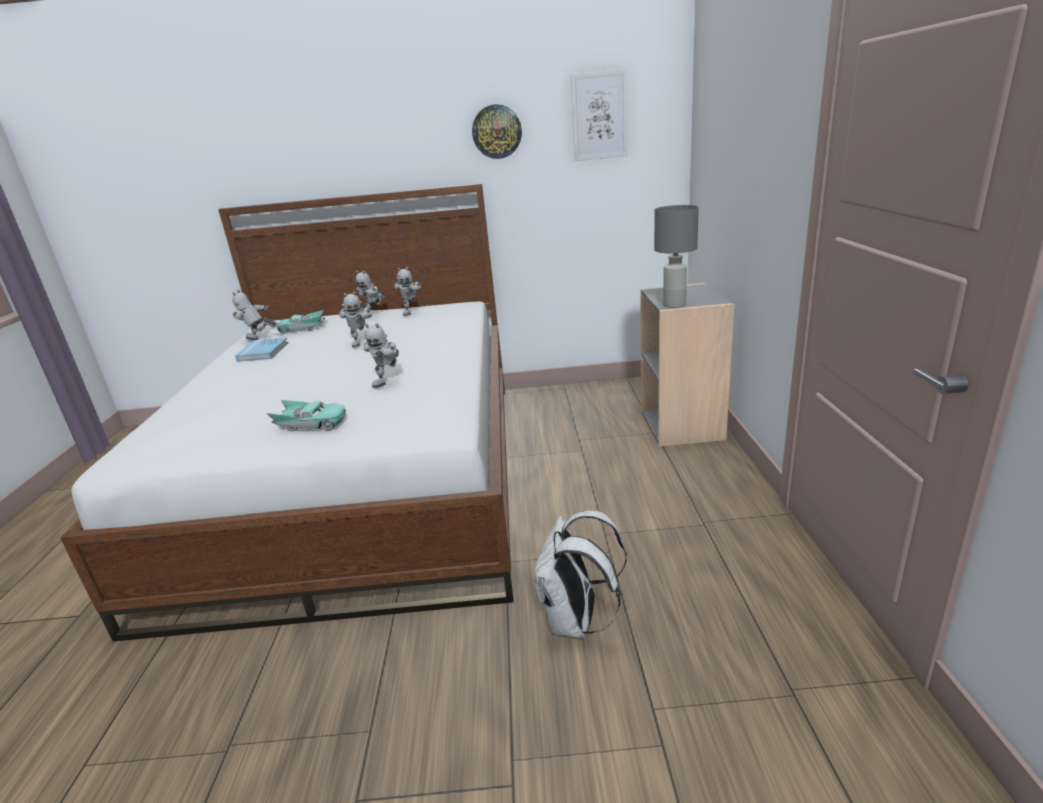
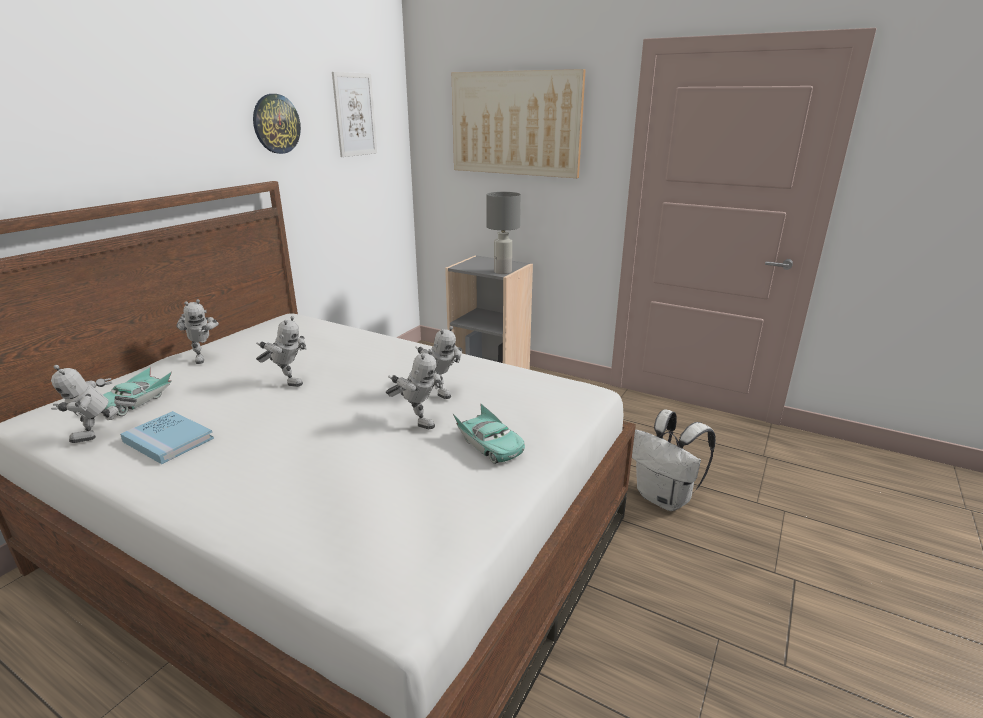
camera: 60 degrees left, 0 degrees up
(311, 424) = (489, 445): turquoise toy car -> turquoise toy car turned 105 degrees clockwise
(411, 312) = (247, 341): toy robot -> toy robot (417, 420)
(741, 115) = (515, 124): none -> picture

